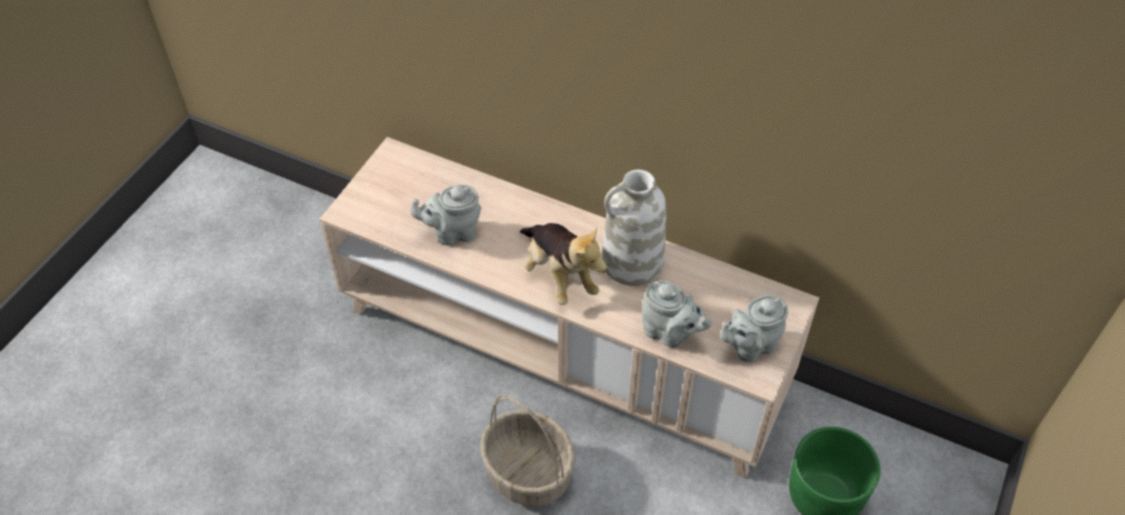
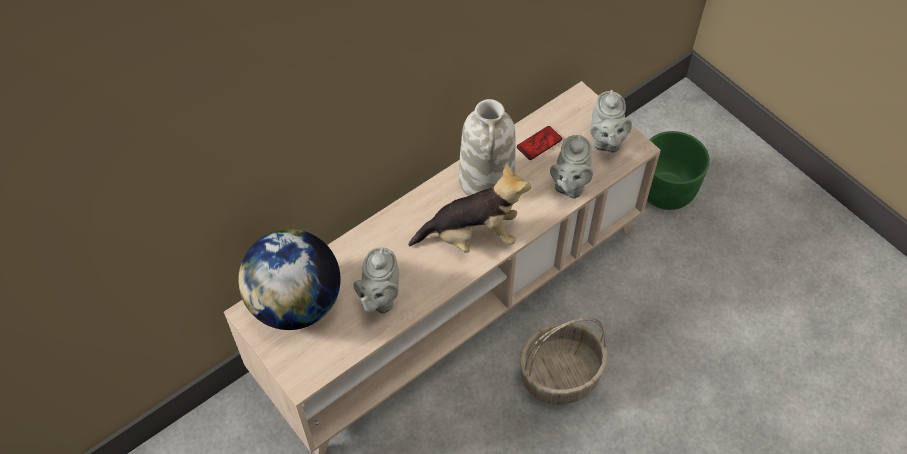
camera: 65 degrees left, 5 degrees up
(417, 178) = (296, 303): none -> globe
(670, 333) = (569, 185): grey teapot -> grey teapot turned 135 degrees clockwise
(707, 289) = (539, 143): none -> phone

